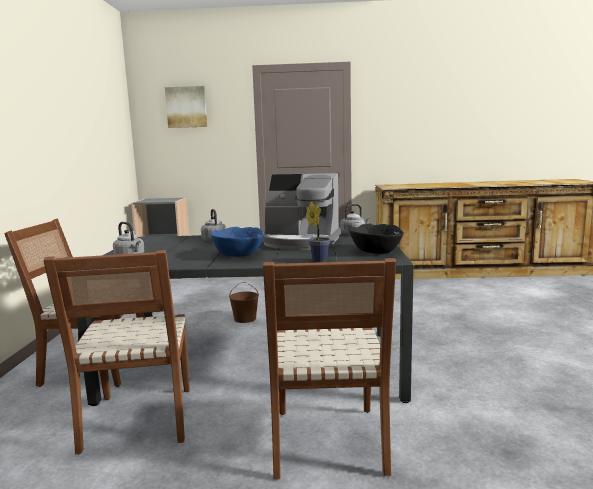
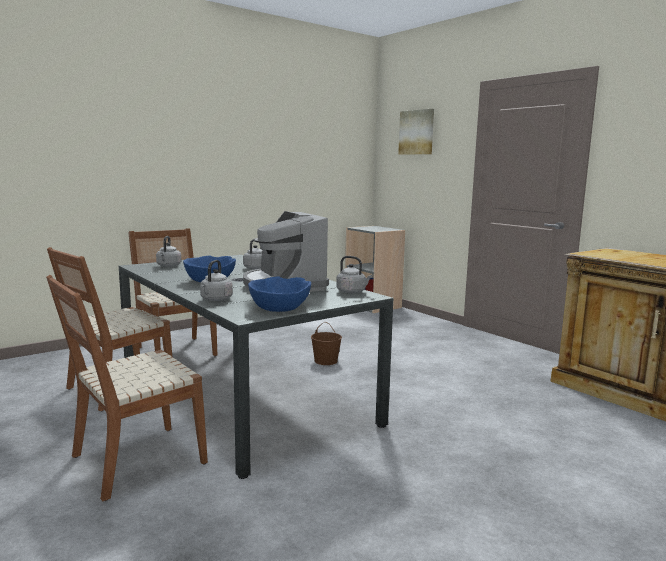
camera: 50 degrees right, 0 degrees up
(318, 260) = (215, 299): potted plant -> grey kettle
(376, 251) = (280, 308): black bowl -> blue bowl

